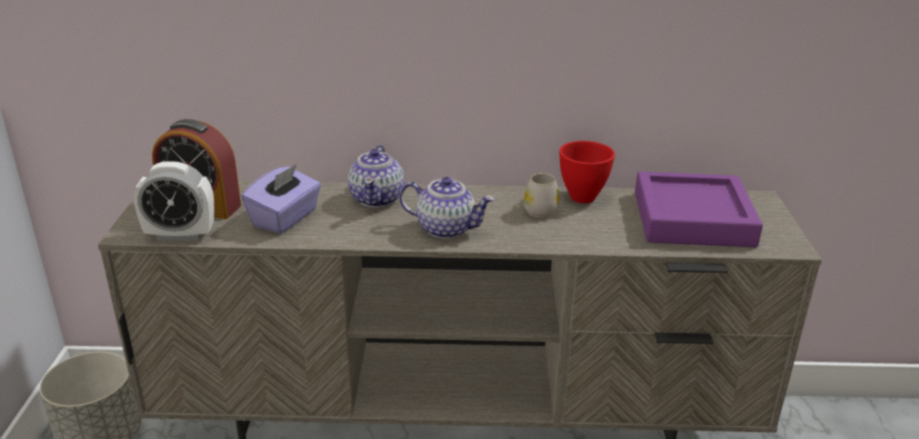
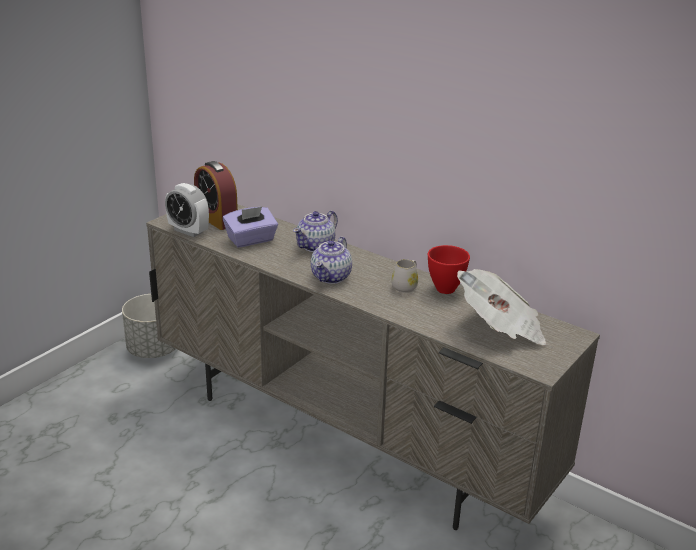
camera: 35 degrees right, 0 degrees up
(447, 228) = (331, 277): teapot -> teapot turned 60 degrees clockwise
(692, 219) = (500, 328): purple tray -> newspaper

